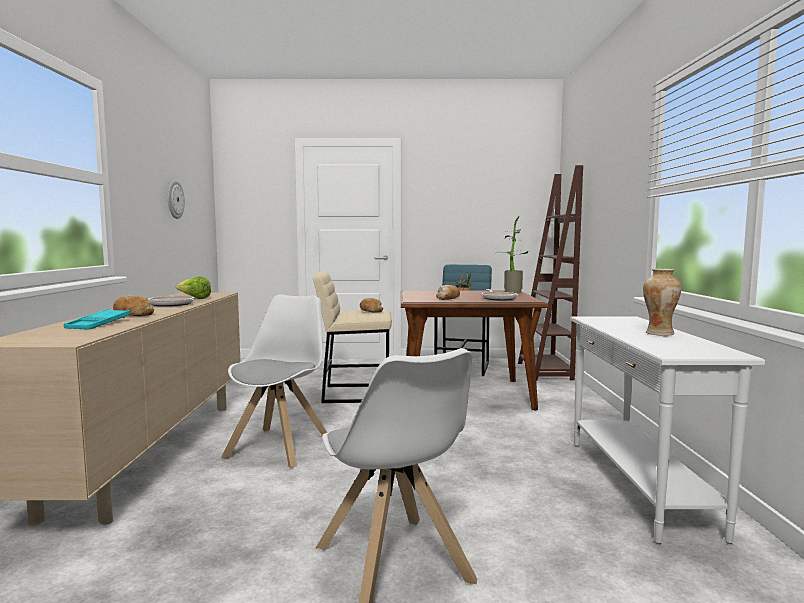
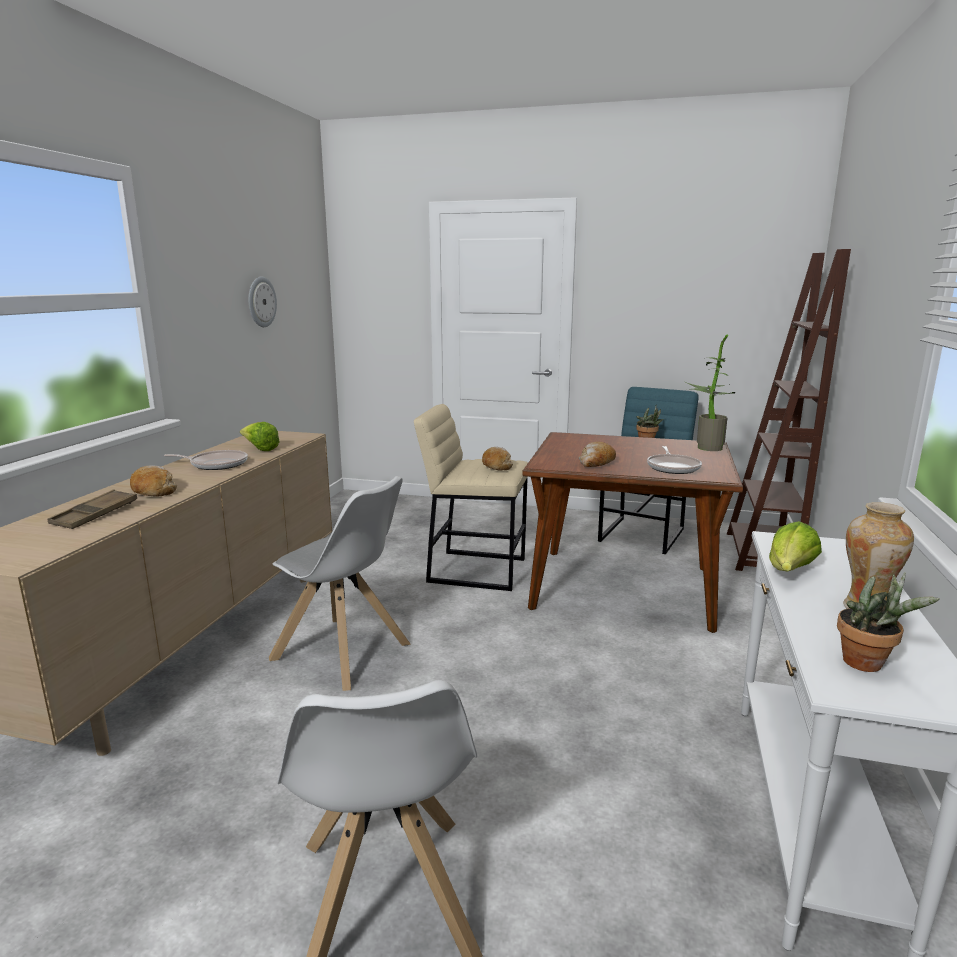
camera: 15 degrees right, 10 degrees up
(99, 324) = (95, 515): turquoise tray -> brown tray
(280, 445) = (344, 653): chair -> chair turned 90 degrees clockwise
(606, 326) = (789, 571): none -> lettuce
(678, 347) = (868, 665): none -> potted plant

